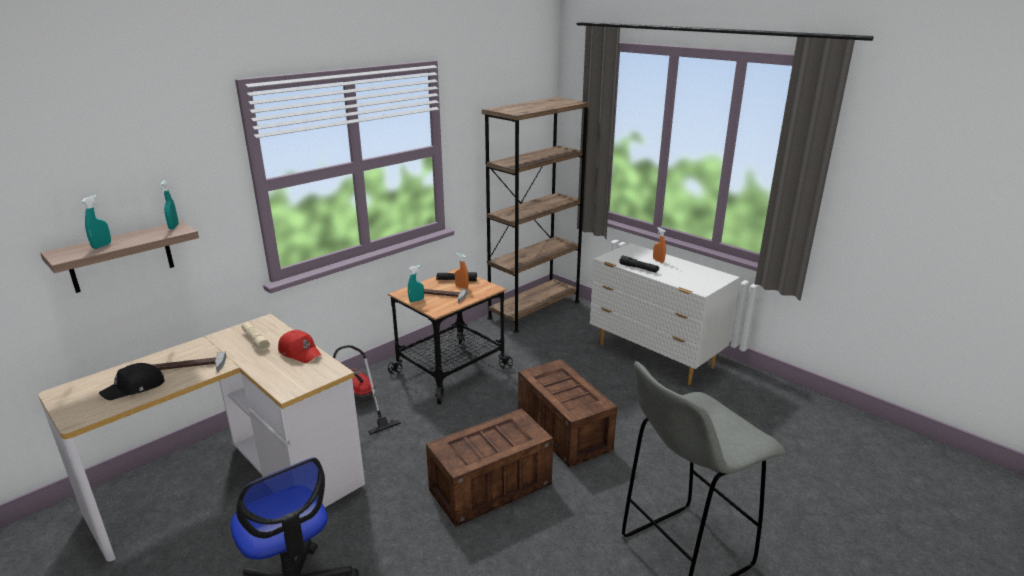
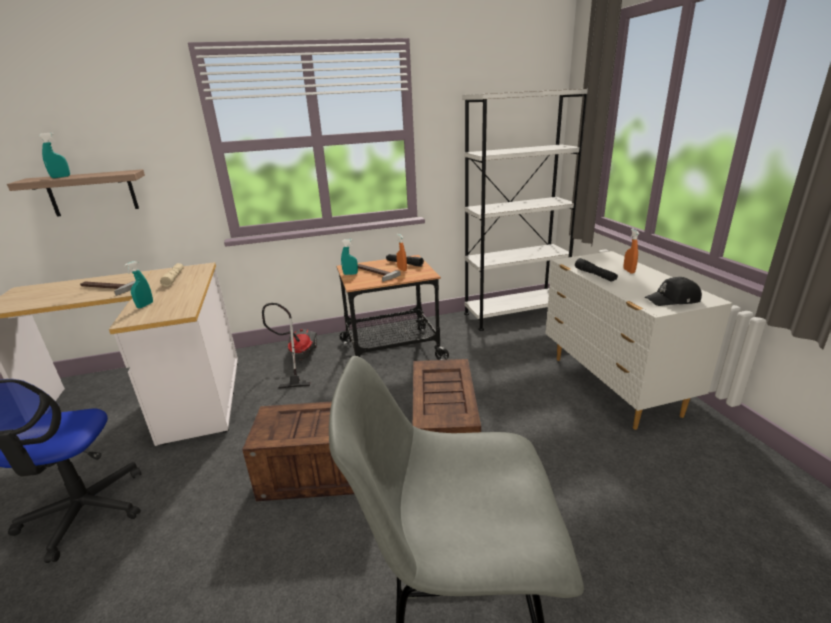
camera: 30 degrees right, 0 degrees up
(135, 388) = (57, 295): black cap -> black cap (673, 300)
(173, 227) = (127, 171): turquoise spray bottle -> turquoise spray bottle (145, 305)
(300, 352) = (186, 292): red cap -> none
(534, 310) = (514, 314): brown bookcase -> white bookcase

